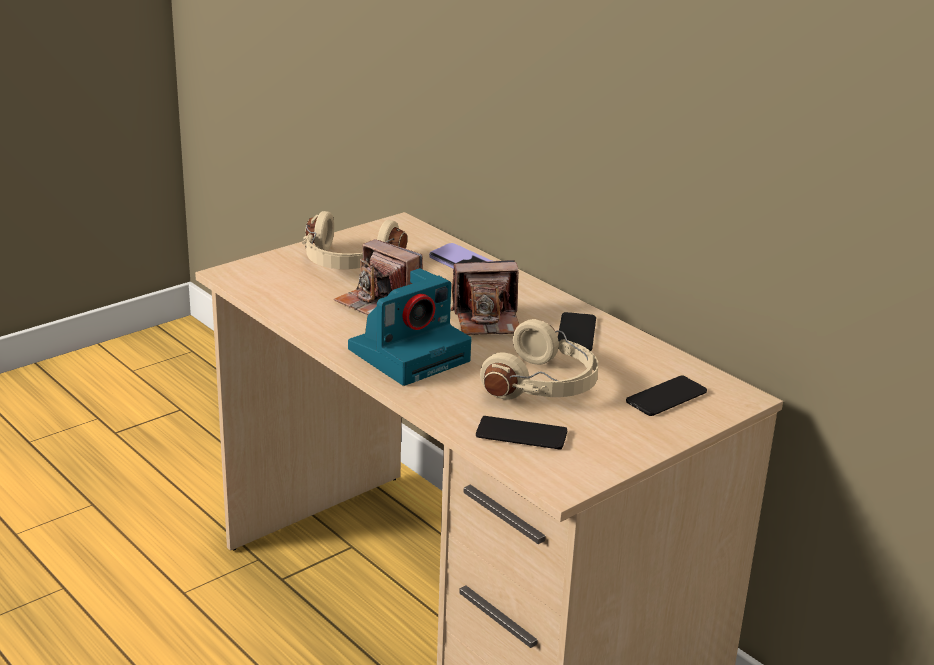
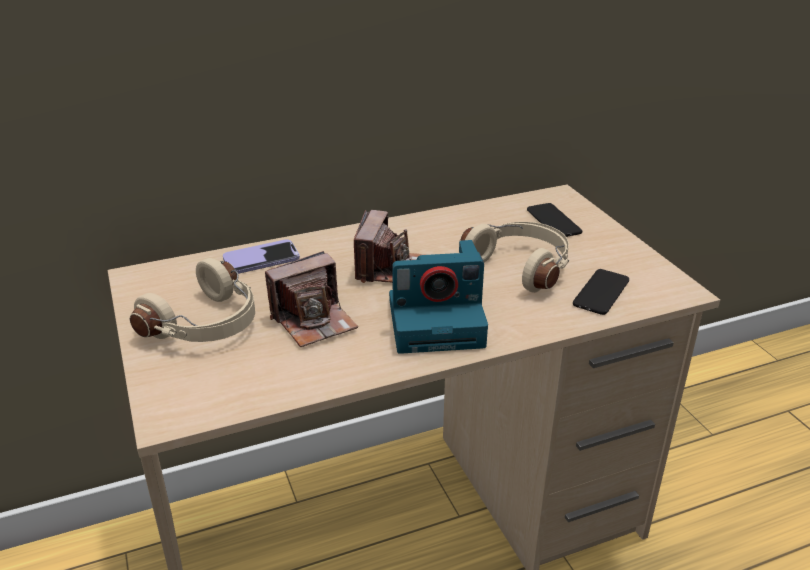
camera: 70 degrees left, 5 degrees up
(410, 353) = (438, 321): camera -> camera turned 105 degrees clockwise
(576, 333) = (435, 234): phone -> none

